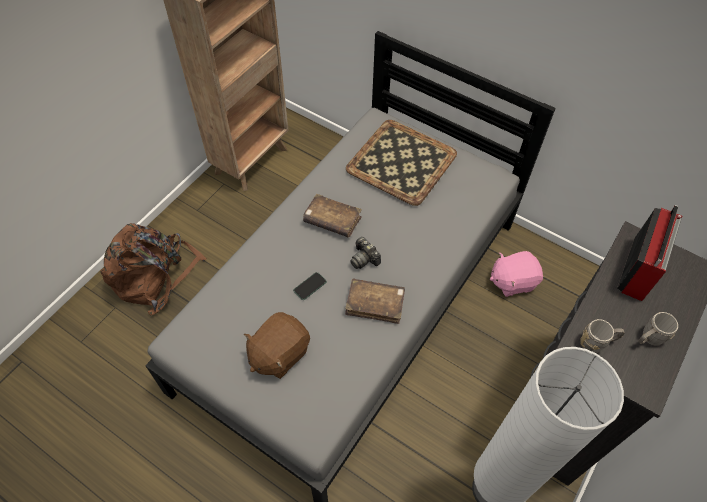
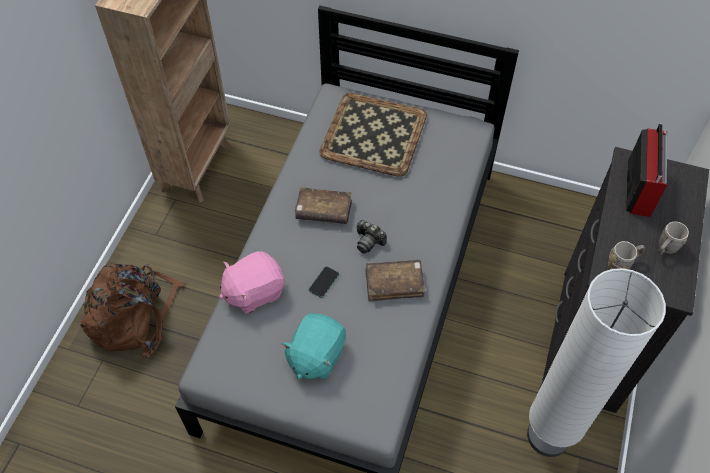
camera: 15 degrees left, 0 degrees up
(279, 353) = (315, 355): brown plush toy -> turquoise plush toy
(512, 281) = (508, 230): pink plush toy -> pink plush toy (254, 291)

